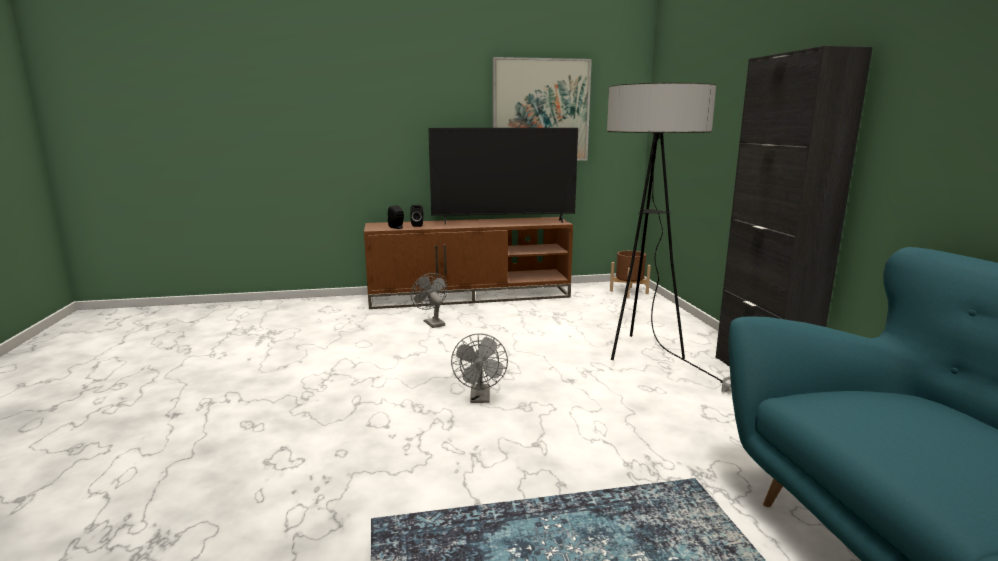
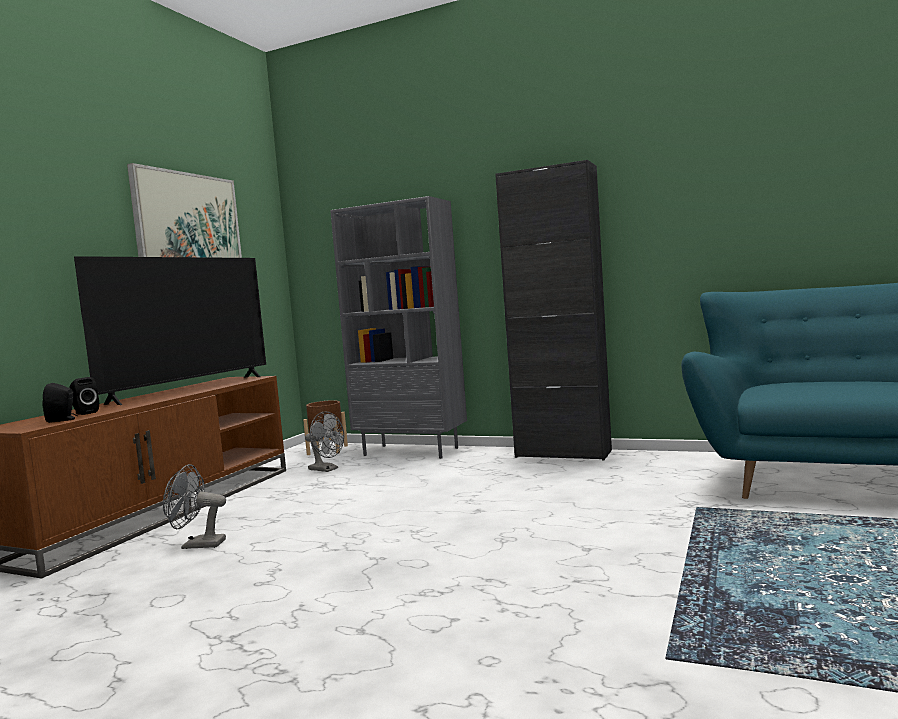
camera: 55 degrees left, 10 degrees down
(480, 398) = (457, 555): grey fan -> grey fan (327, 469)
(645, 358) = (478, 476): floor lamp -> none
(669, 317) = (412, 451): none -> grey bookcase

